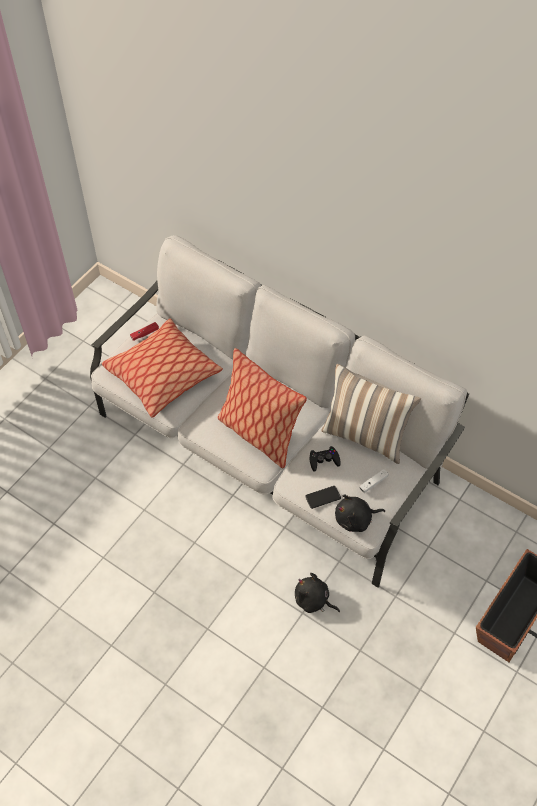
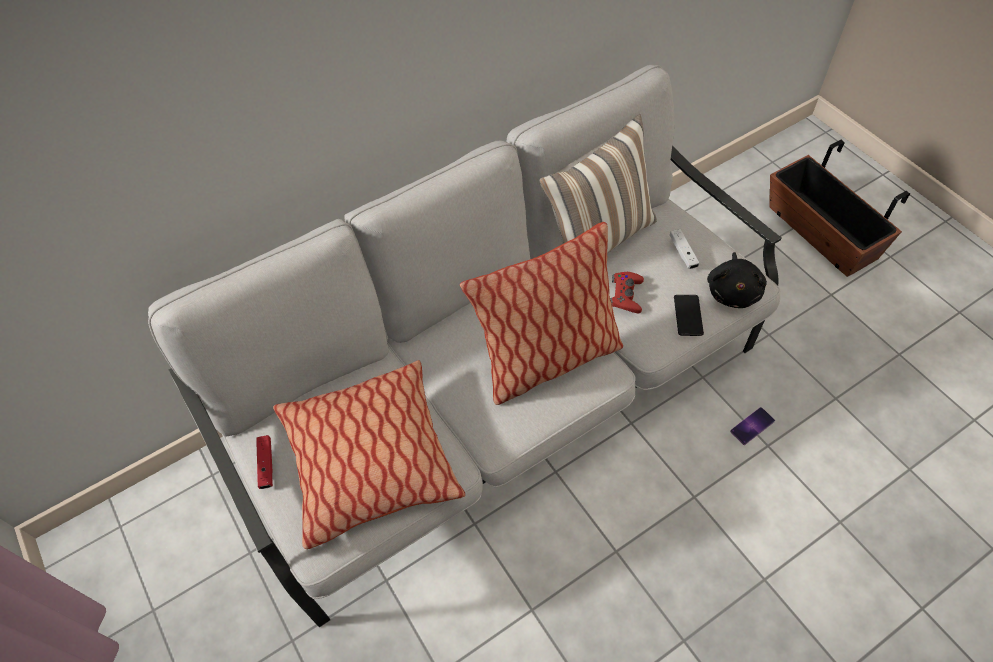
camera: 65 degrees left, 0 degrees up
(313, 600) = (752, 426): black plush toy -> phone
(324, 460) = (626, 295): black game controller -> red game controller

